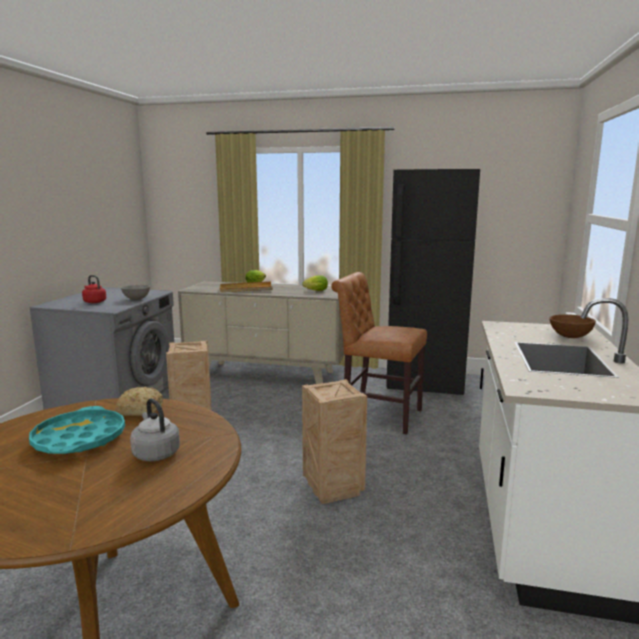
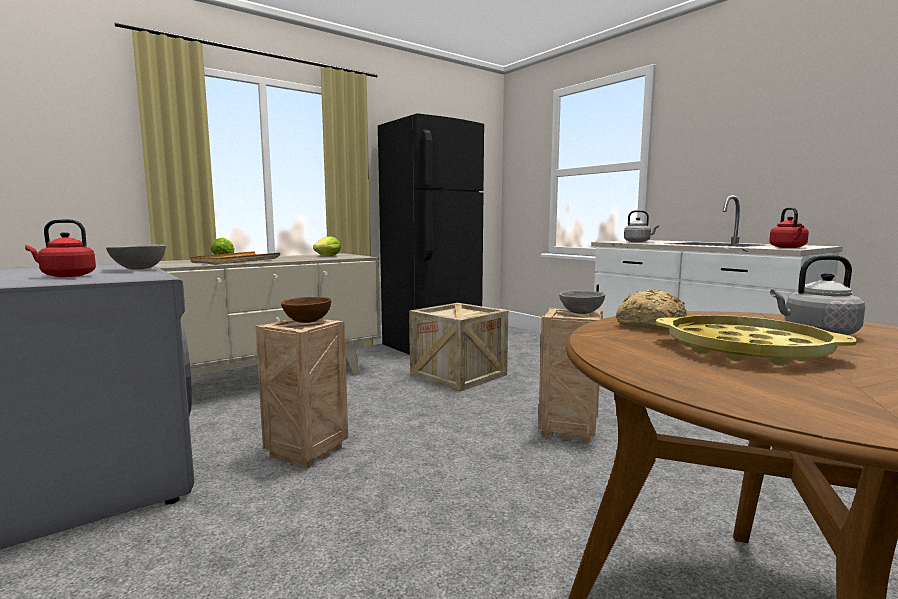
camera: 50 degrees left, 5 degrees down
(79, 439) = (745, 350): turquoise tray -> yellow tray
(338, 392) = (581, 313): none -> grey bowl
(377, 415) = (458, 375): brown chair -> crate
(526, 331) = (638, 241): none -> grey kettle
(548, 388) = (788, 247): none -> red kettle
(570, 337) = (666, 241): brown bowl -> brown bowl (307, 322)

